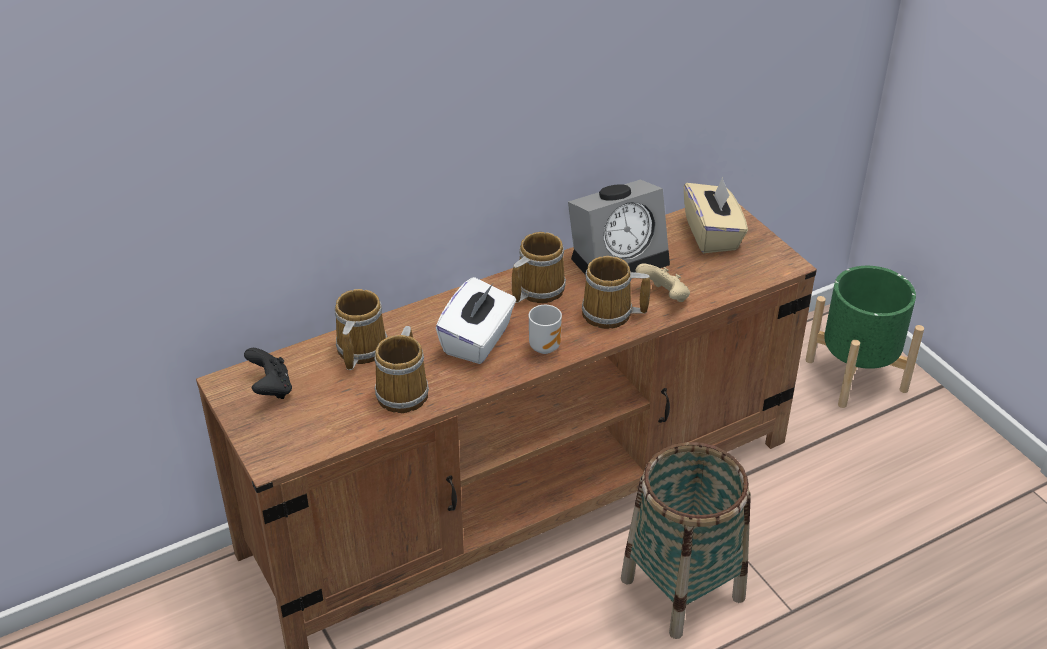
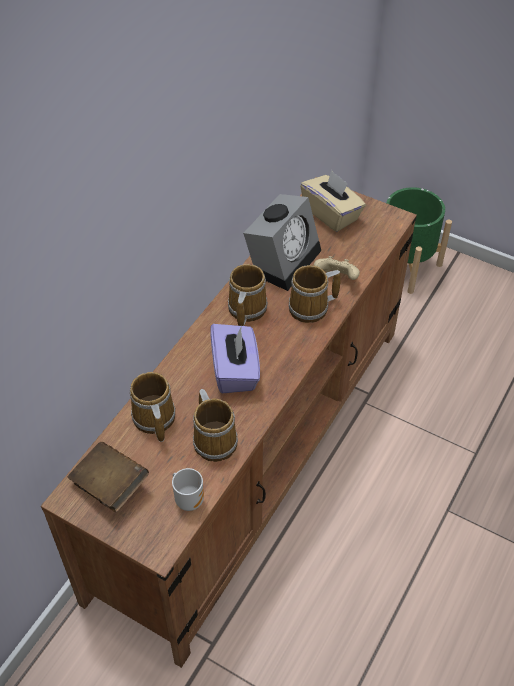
camera: 30 degrees left, 10 degrees up
(271, 389) = (110, 486): black game controller -> brown book
(478, 340) = (235, 371): white tissue box -> purple tissue box
(545, 346) = (287, 354): mug -> mug (189, 499)
(682, 588) = (402, 471): basket -> none

